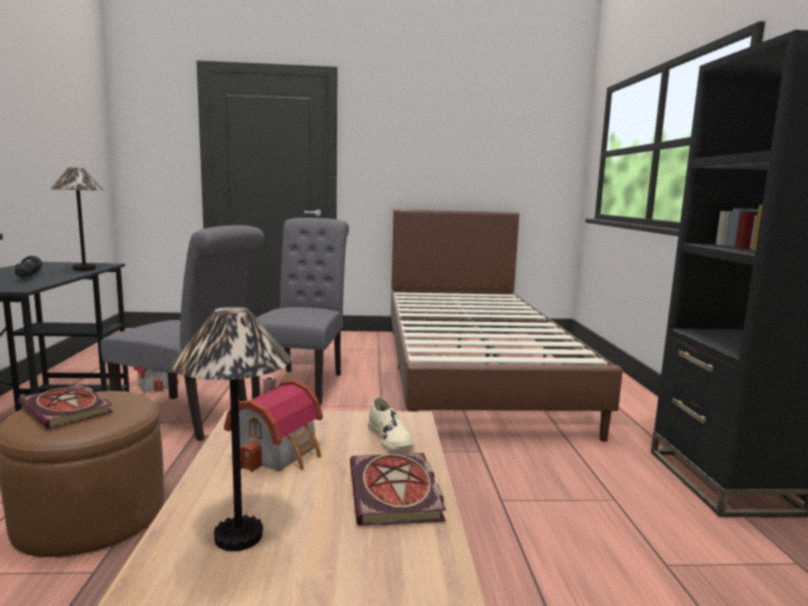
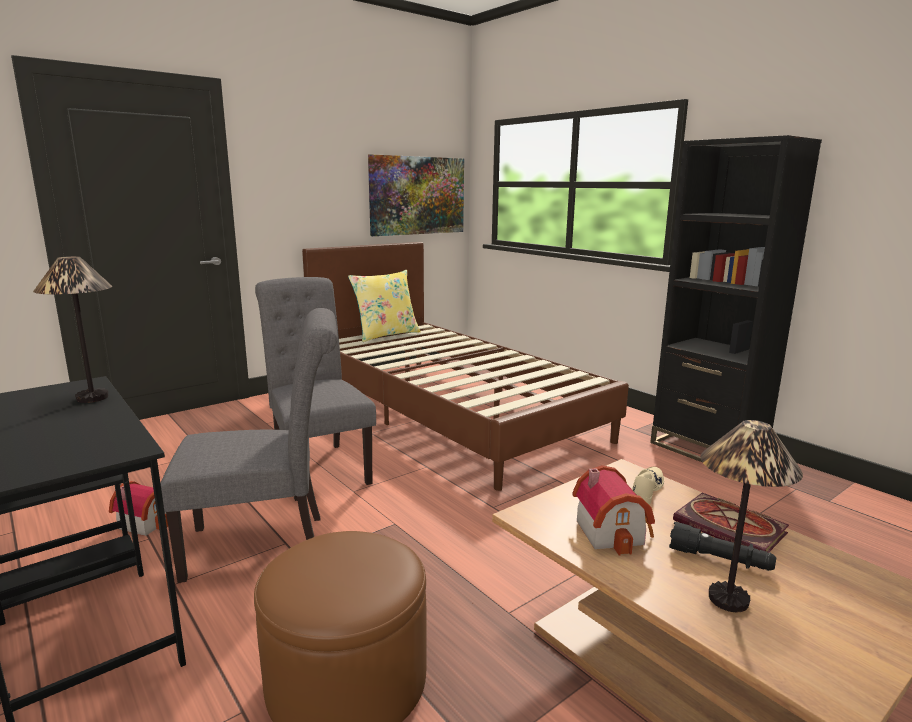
camera: 35 degrees left, 5 degrees up
(28, 276) = (60, 428): black flashlight -> black flashlight (720, 560)
(68, 409) = (333, 574): book -> none
(390, 438) = (646, 490): beige shoe -> beige shoe turned 90 degrees counterclockwise
(458, 295) = (386, 335): none -> yellow pillow
(520, 167) = (417, 195): none -> picture

